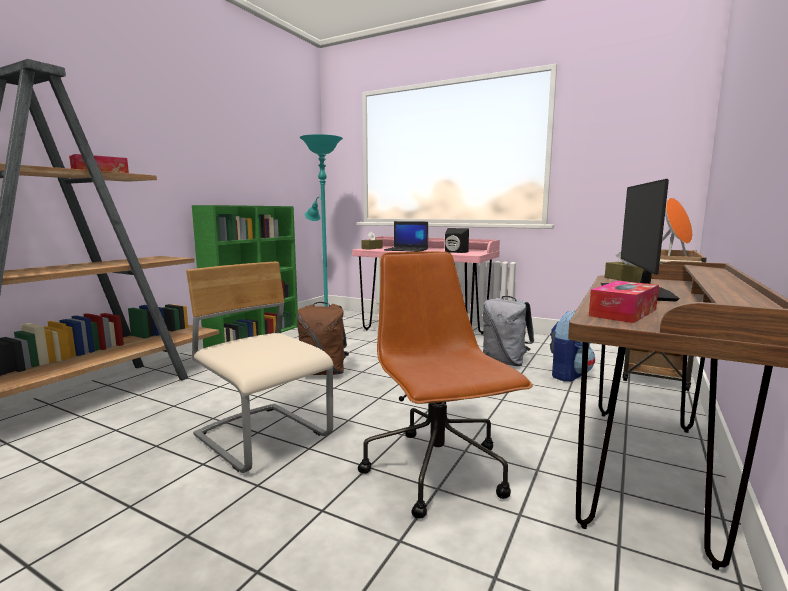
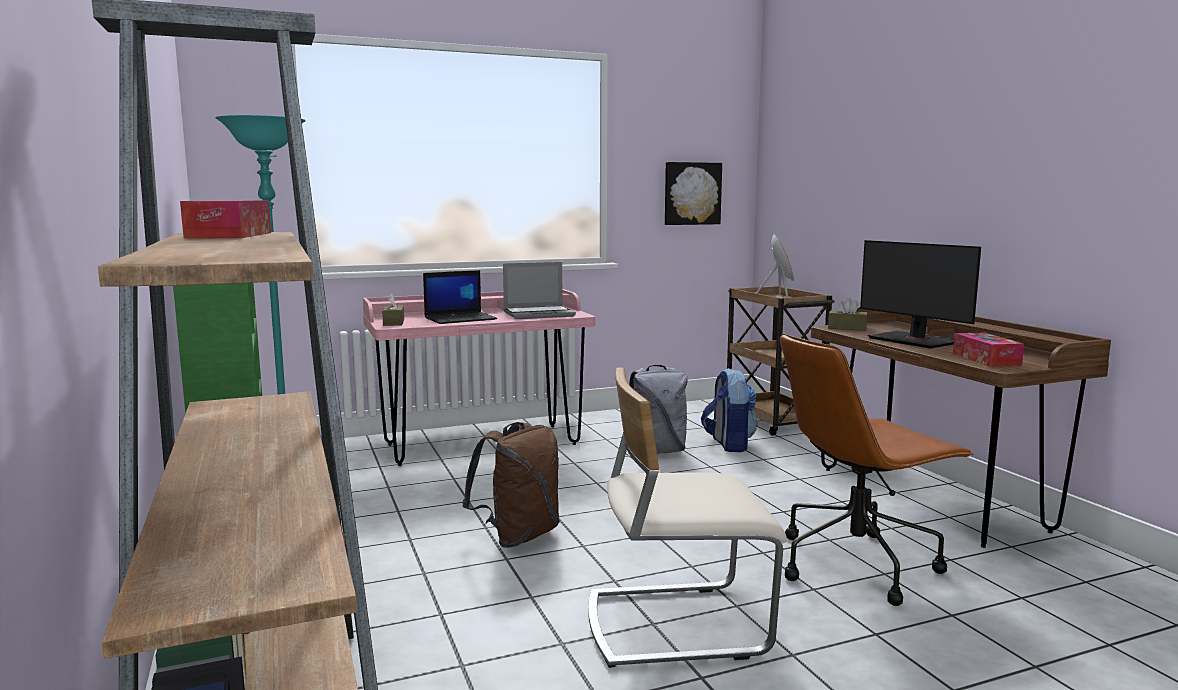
camera: 50 degrees left, 0 degrees up
(438, 472) = (857, 563): brown office chair -> brown office chair turned 45 degrees counterclockwise
(454, 252) = (539, 314): black speaker -> laptop
(632, 168) = (691, 193): none -> picture

